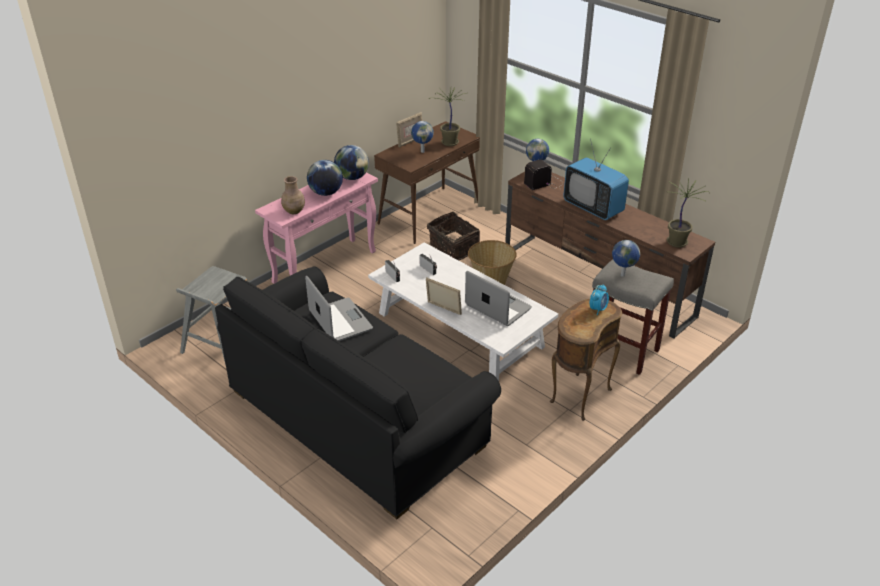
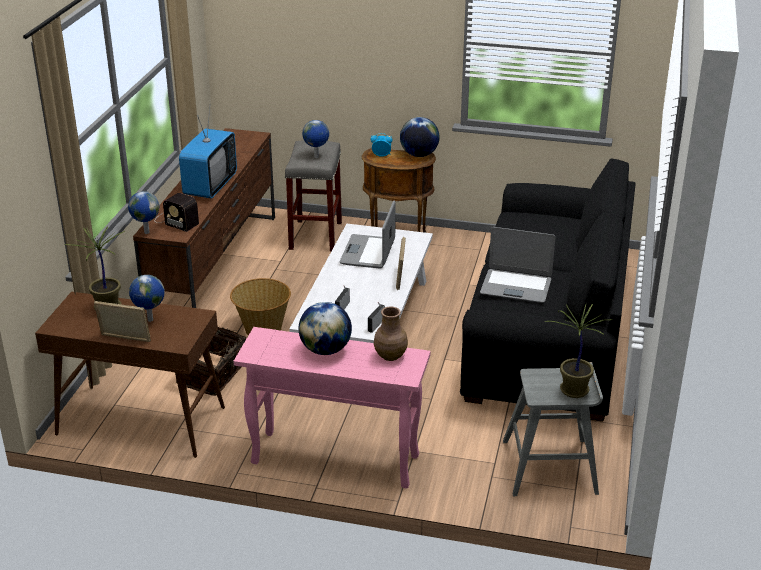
camera: 120 degrees left, 5 degrees down
(340, 321) = (516, 286): laptop -> laptop turned 105 degrees counterclockwise
(352, 177) = (269, 345): globe -> globe (419, 155)
(677, 242) = (241, 141): potted plant -> potted plant (573, 390)

